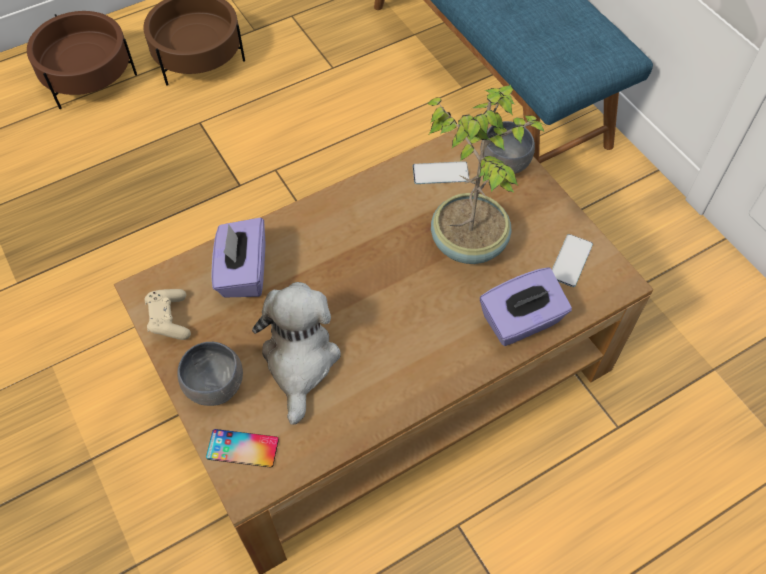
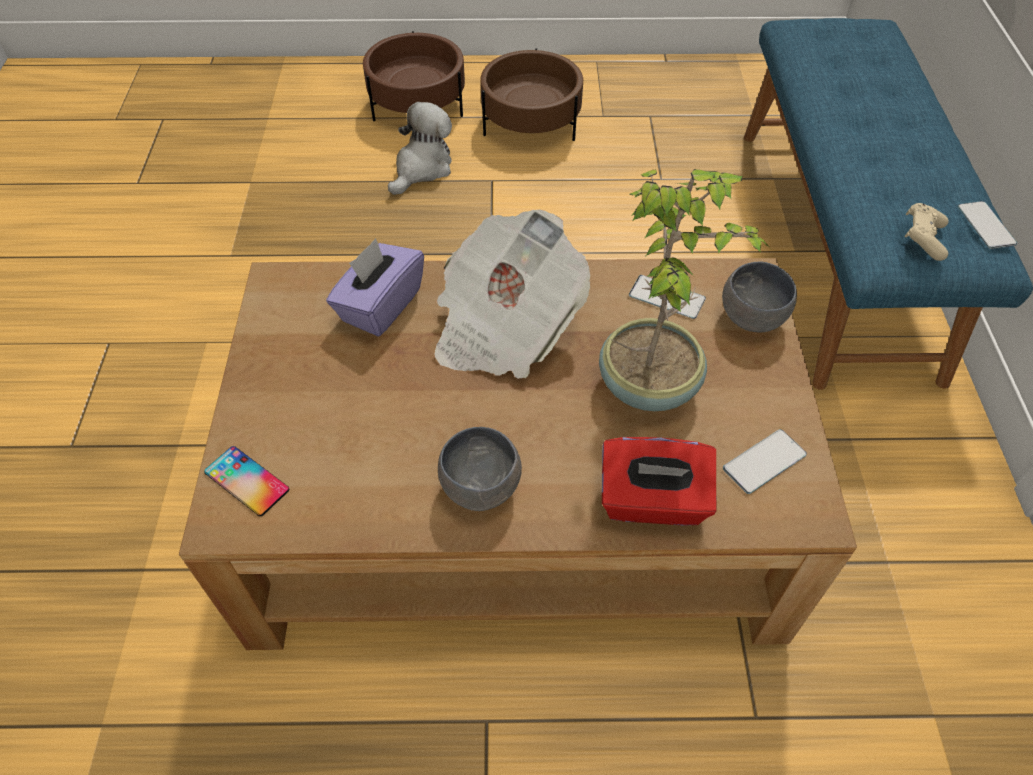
camera: 30 degrees right, 5 degrees down
(169, 319) = (275, 318): beige game controller -> beige game controller (922, 239)
(212, 385) = (267, 402): grey bowl -> grey bowl (478, 485)
(300, 360) = (371, 421): plush toy -> plush toy (422, 168)
(344, 245) = (504, 325): none -> newspaper
(521, 321) = (652, 502): purple tissue box -> red tissue box
(606, 30) = (986, 225): none -> phone

